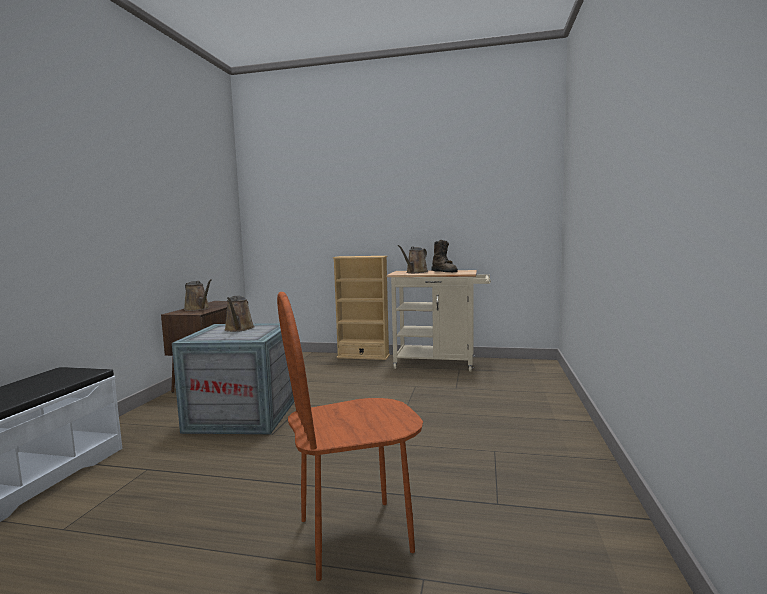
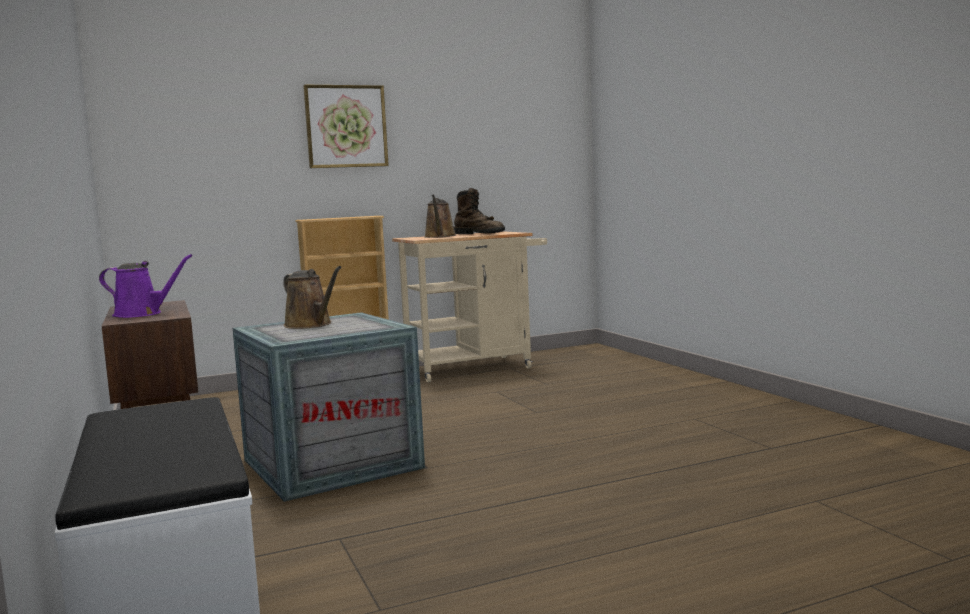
camera: 35 degrees left, 0 degrees up
(198, 309) = (142, 314): brown watering can -> purple watering can
(355, 536) = (711, 499): brown chair -> none
(371, 198) = (346, 126): none -> picture

